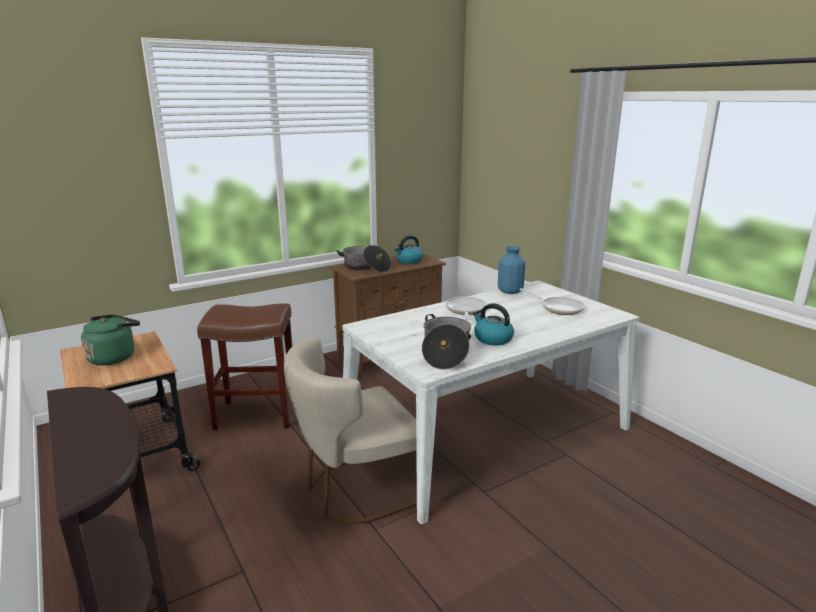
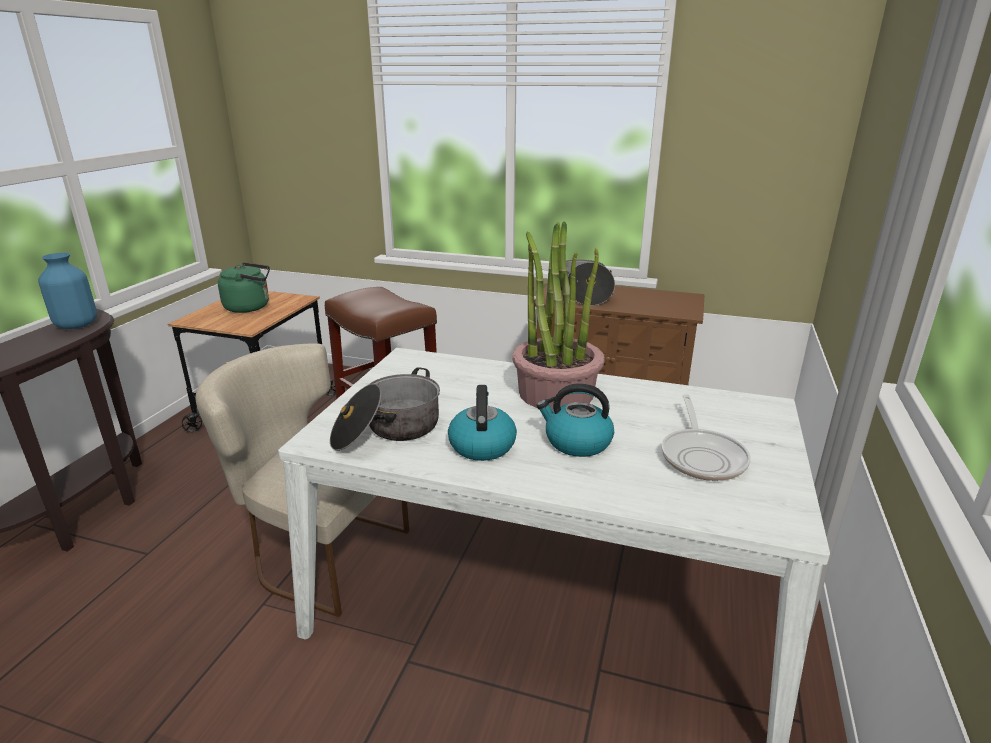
camera: 50 degrees right, 5 degrees up
(409, 261) = (656, 302): kettle -> kettle (577, 442)
(465, 310) = (555, 392): frying pan -> potted plant
(509, 292) = (691, 396): blue vase -> blue vase (76, 325)

